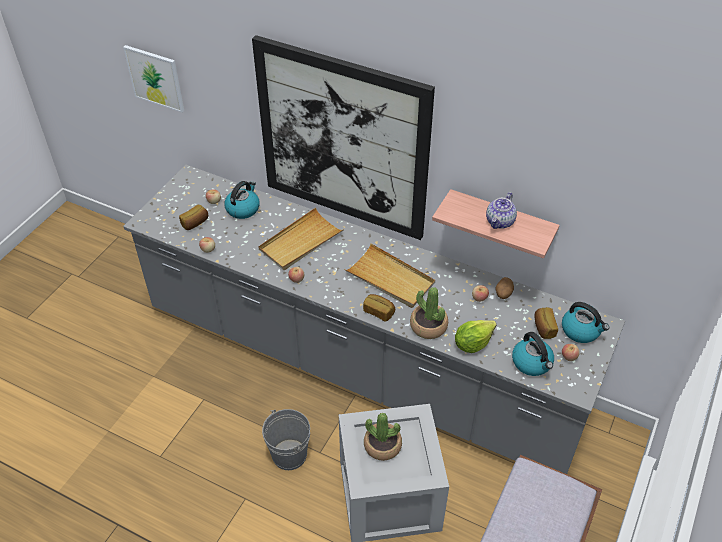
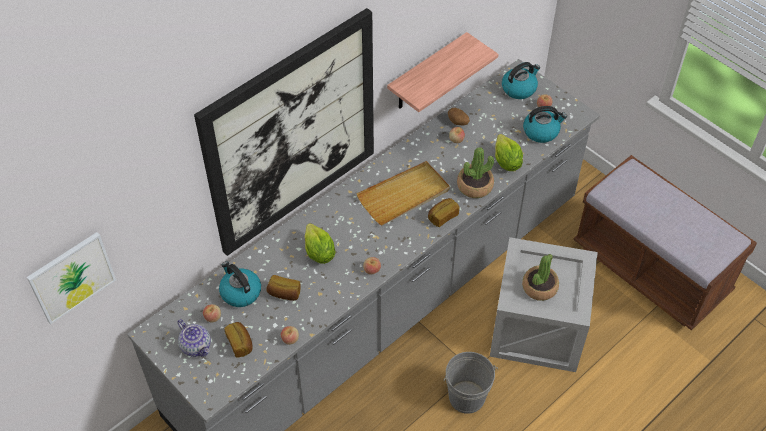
camera: 70 degrees left, 5 degrees up
(300, 242) = (319, 253): beige tray -> lettuce
(500, 222) = (447, 66): teapot -> teapot (196, 346)
(543, 328) = (507, 110): bread -> bread (284, 294)

